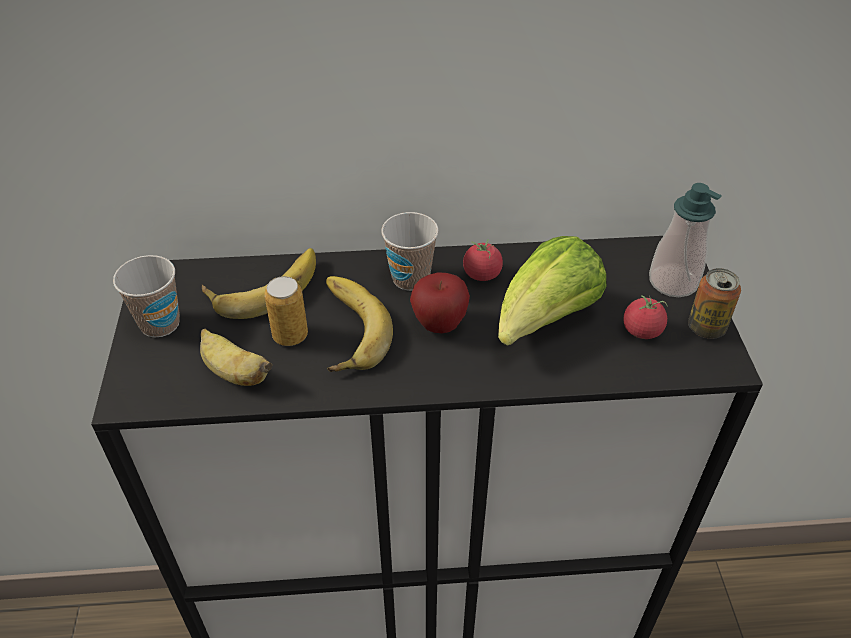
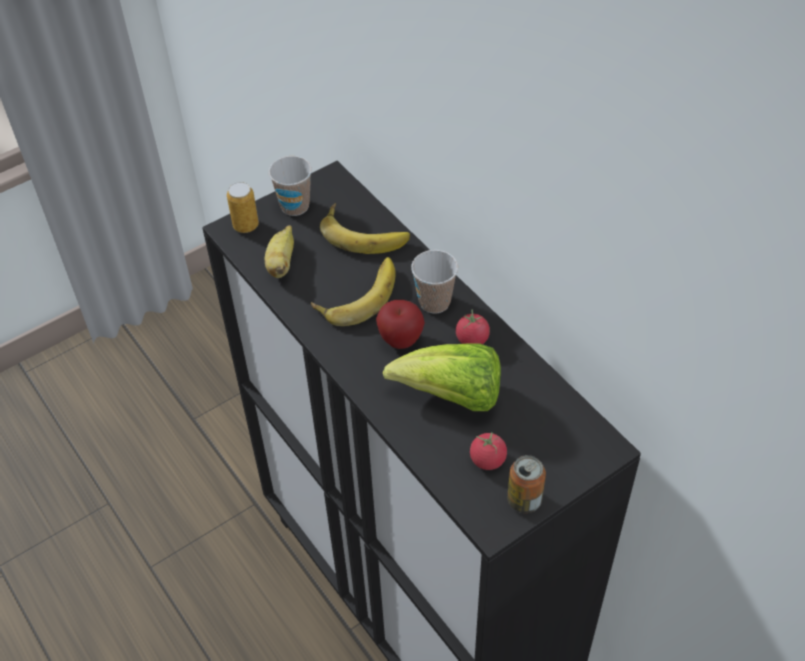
camera: 60 degrees right, 5 degrees up
(290, 335) = (331, 271): can -> can (246, 225)
(673, 282) = (562, 460): soap dispenser -> none

